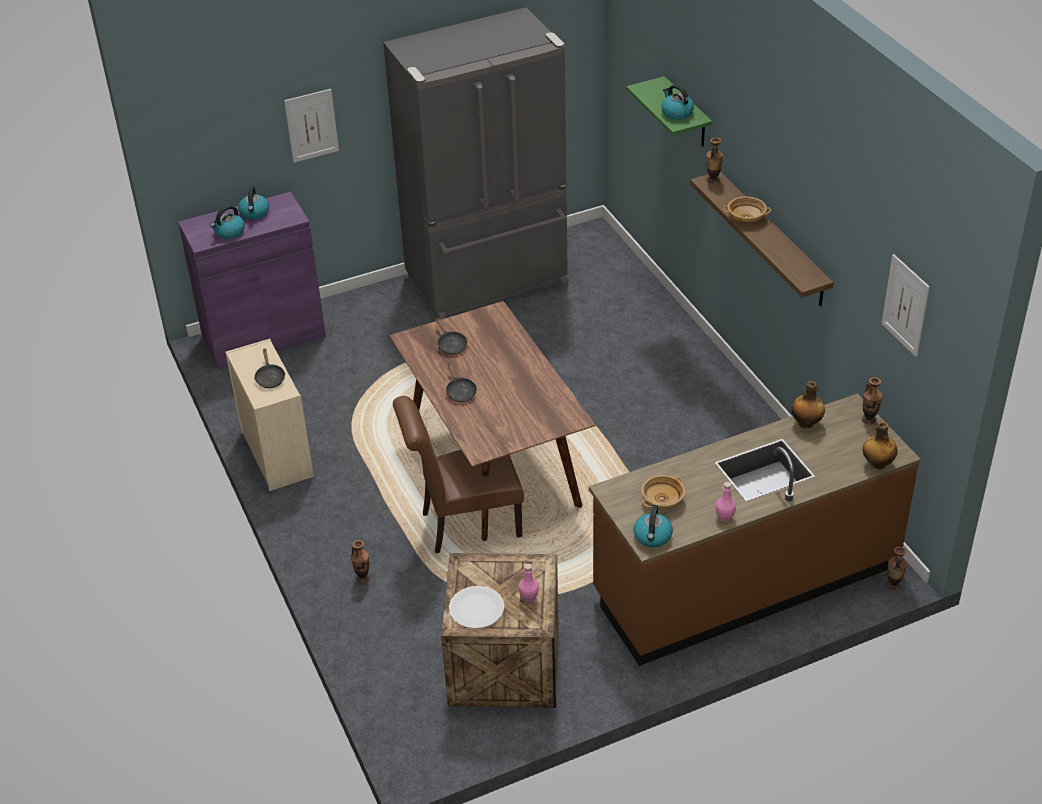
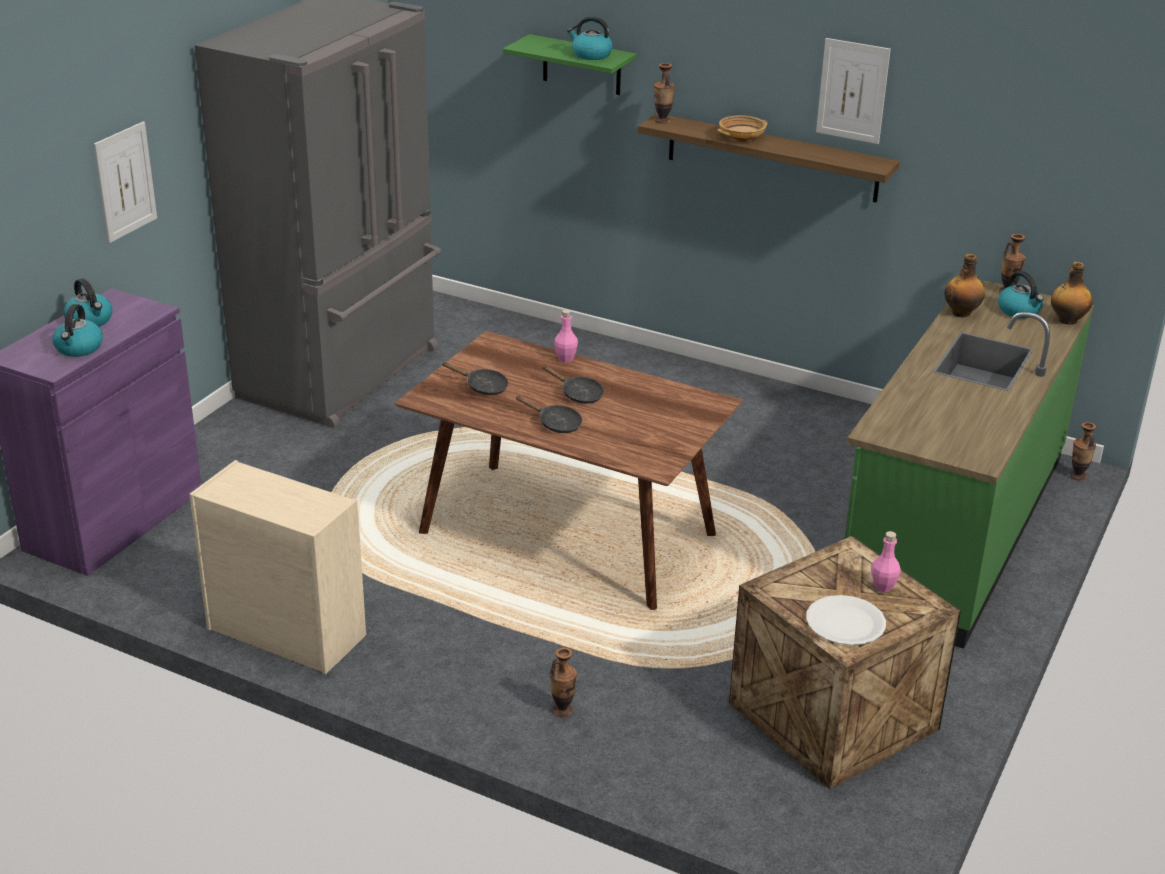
camera: 40 degrees left, 10 degrees down
(270, 378) = (291, 498): black frying pan -> black frying pan (578, 394)
(464, 525) = (613, 605): brown chair -> none
(652, 537) = (975, 453): kettle -> kettle (1019, 311)
(662, 500) = (935, 420): beige bowl -> none
(725, 517) = (1011, 410): pink bottle -> pink bottle (565, 359)
(745, 579) = (952, 527): brown counter -> green counter
(905, 305) = (1041, 129): picture -> picture (852, 91)

